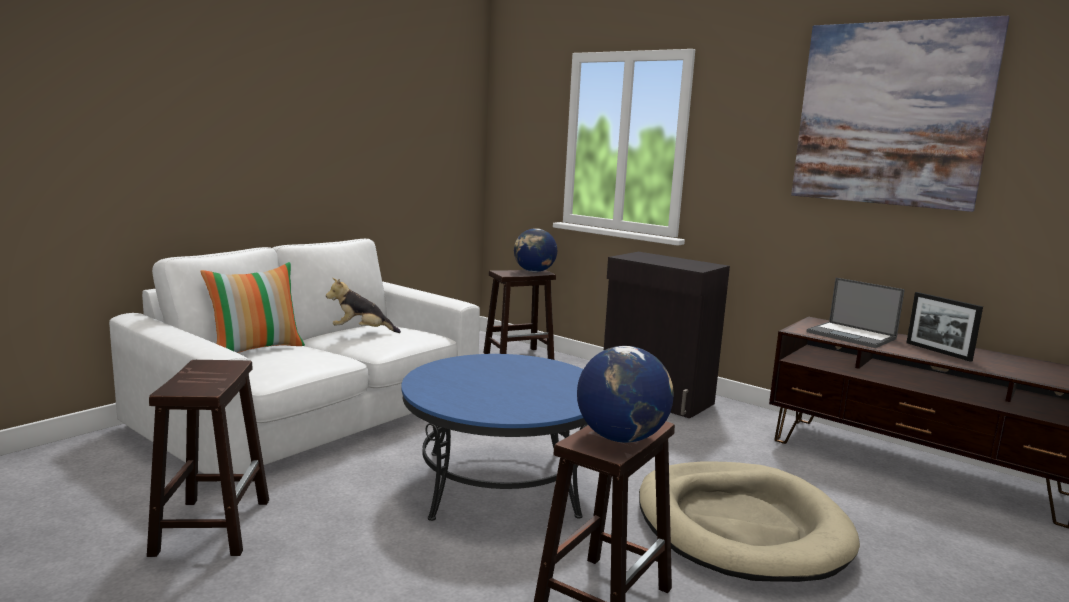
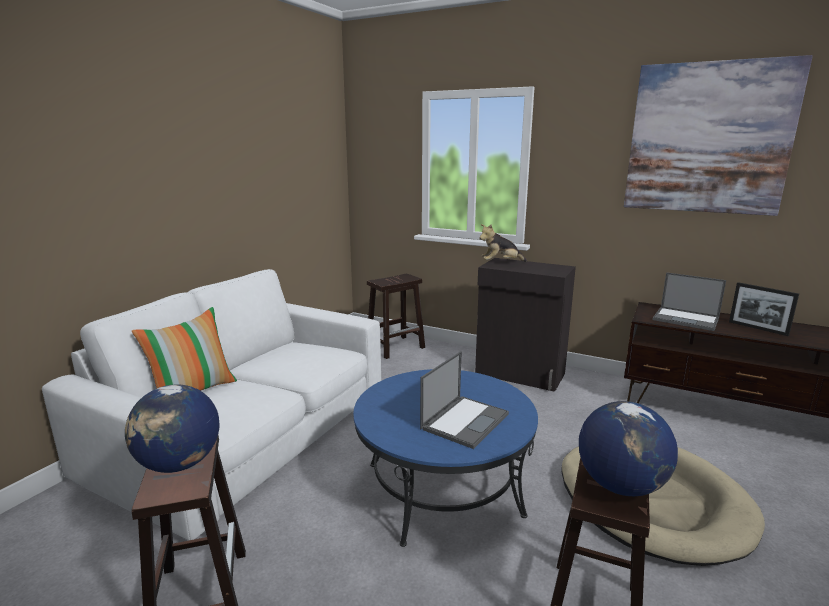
camera: 10 degrees left, 5 degrees up
(362, 331) = (283, 358): plush toy -> plush toy (500, 263)
(519, 395) = (465, 420): none -> laptop
(534, 271) = (403, 278): globe -> globe (179, 464)

